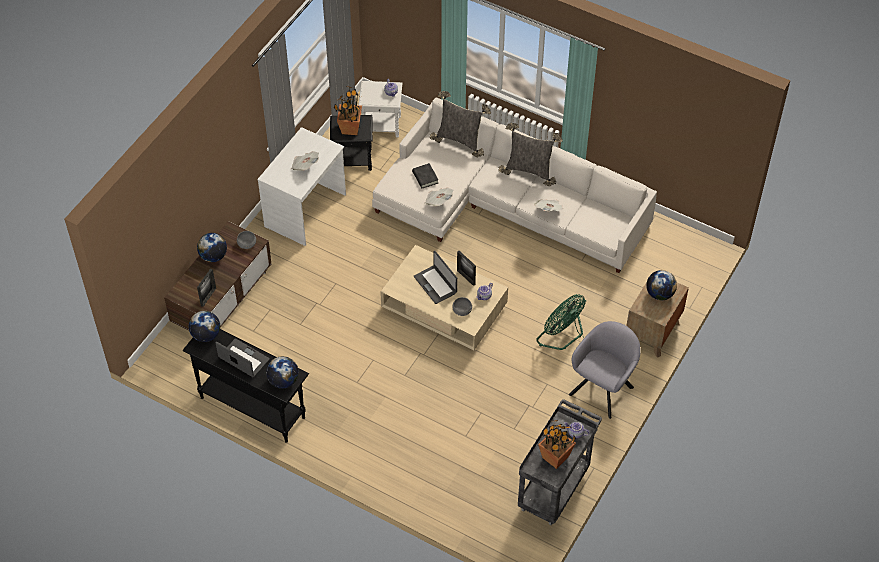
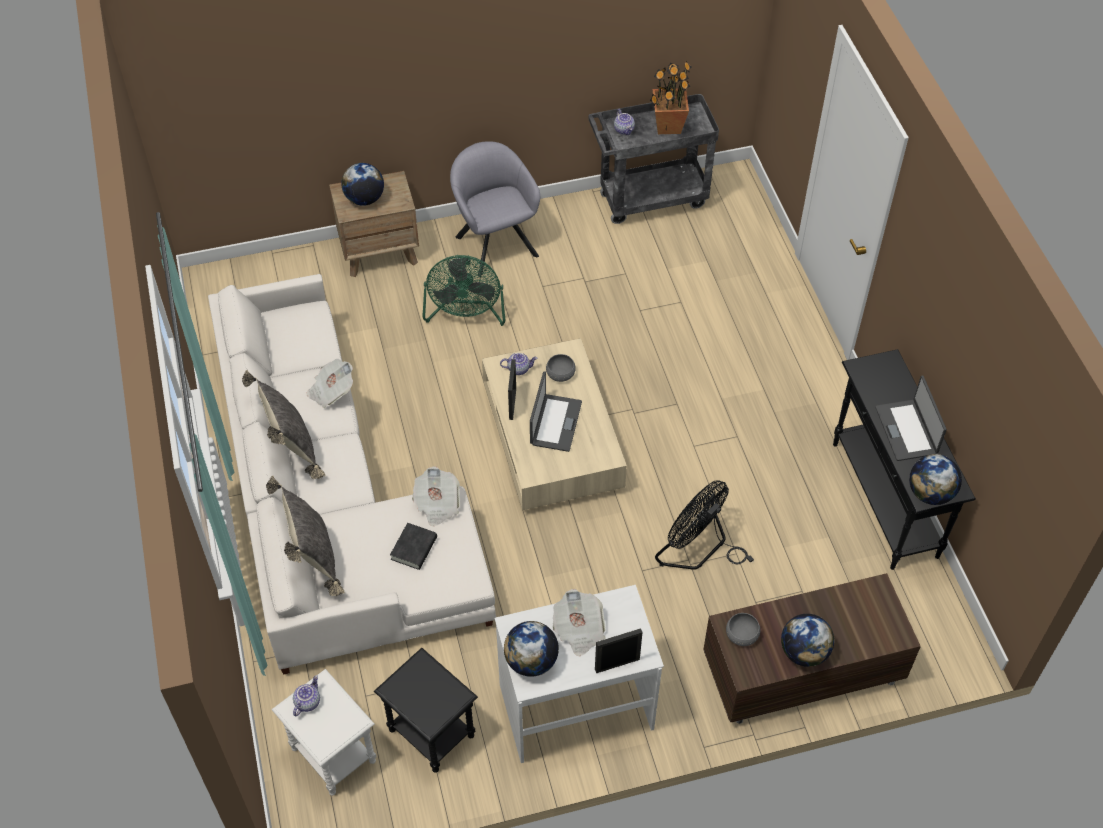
camera: 135 degrees left, 0 degrees up
(208, 297) = (860, 598): picture frame -> picture frame (617, 664)
(283, 381) = (880, 372): globe -> globe (531, 661)
(319, 315) = (703, 546): none -> black fan
(350, 129) = (429, 691): potted plant -> none
(603, 388) = (495, 242): grey armchair -> grey armchair turned 75 degrees clockwise

